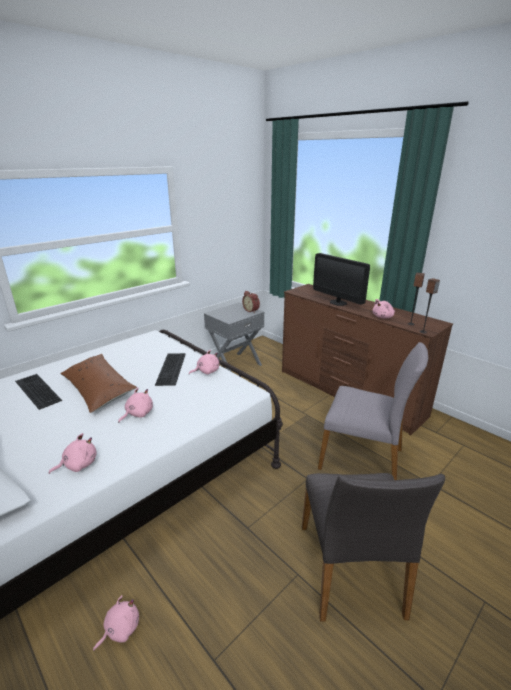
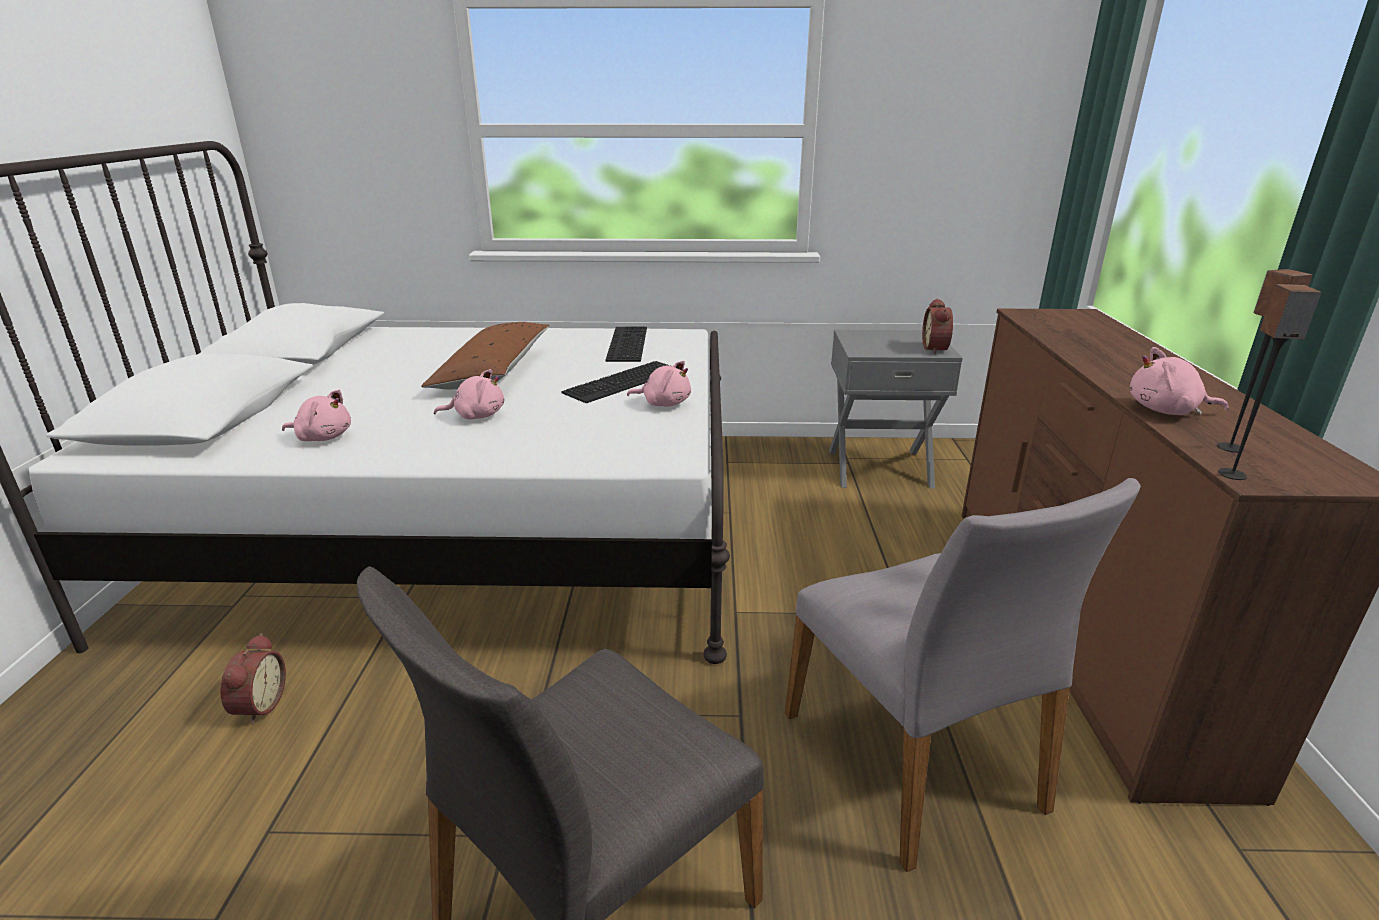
camera: 45 degrees right, 0 degrees up
(36, 391) = (435, 349): keyboard -> keyboard (625, 343)
(120, 629) = (257, 706): pink plush toy -> alarm clock
(338, 302) = (1093, 355): monitor -> none

